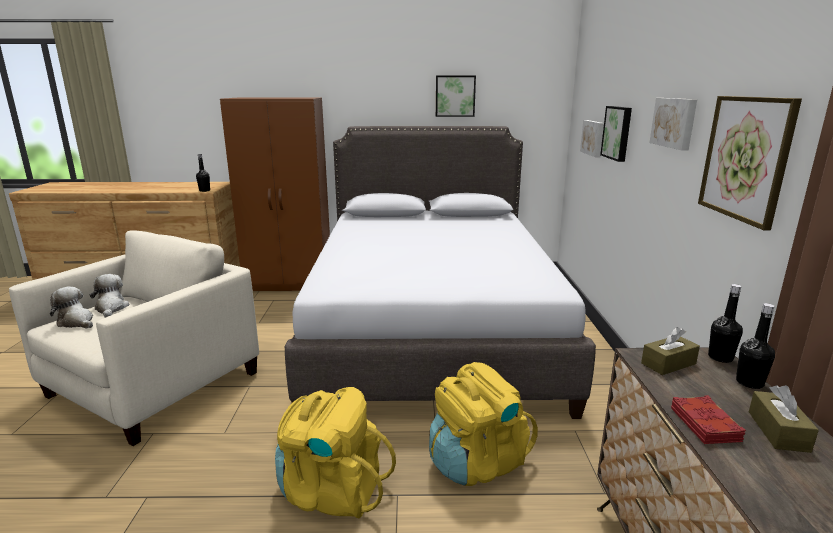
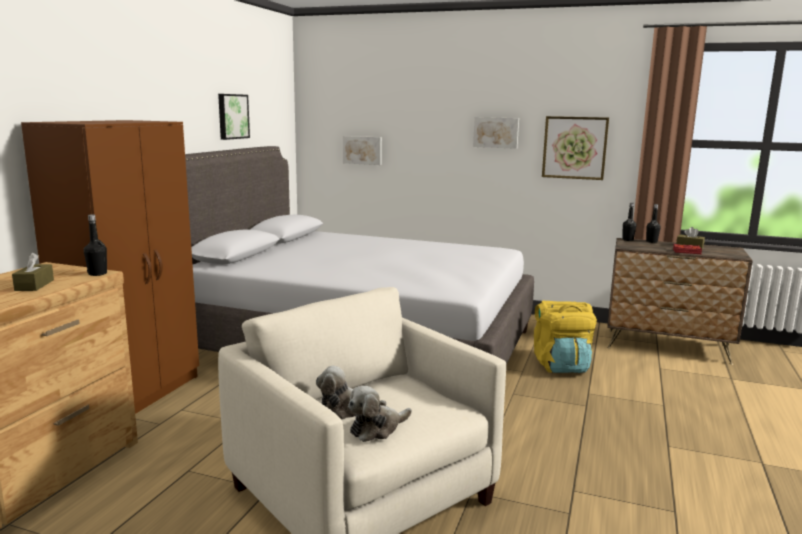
camera: 70 degrees left, 5 degrees down
(332, 491) = (581, 413): yellow backpack -> none
(618, 133) = (411, 143): picture -> none
(668, 364) = (633, 246): brown tissue box -> brown tissue box (34, 285)

